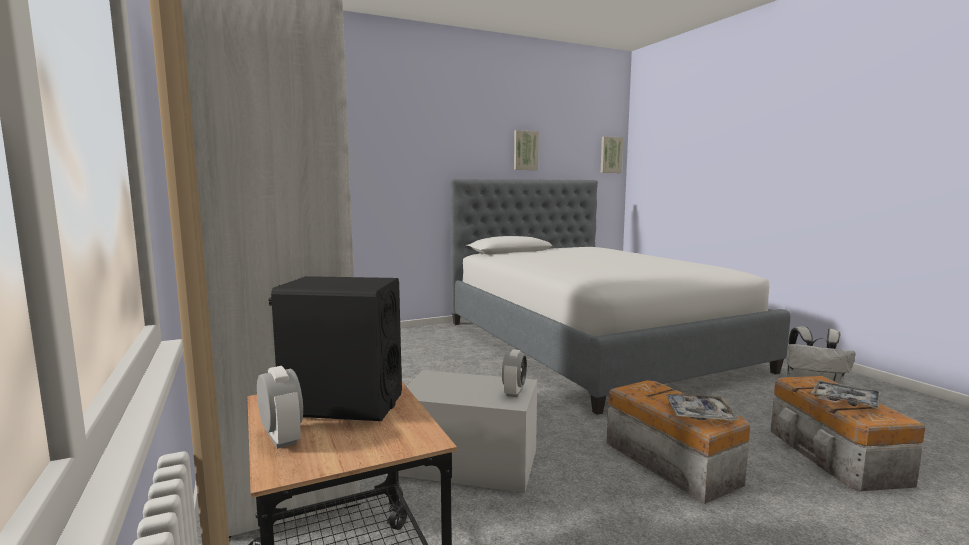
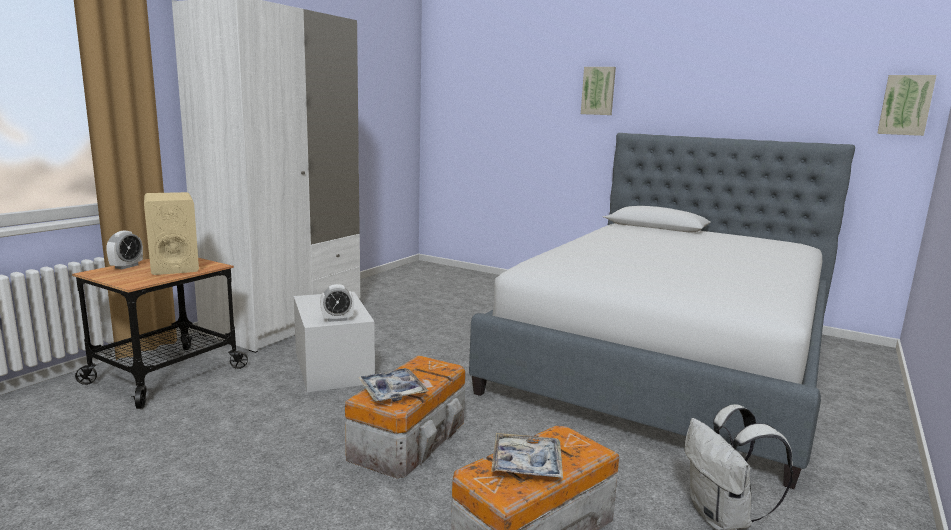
camera: 55 degrees right, 5 degrees up
(343, 404) = (174, 266): black speaker -> beige speaker
(525, 150) = (734, 99): picture -> picture (598, 91)

